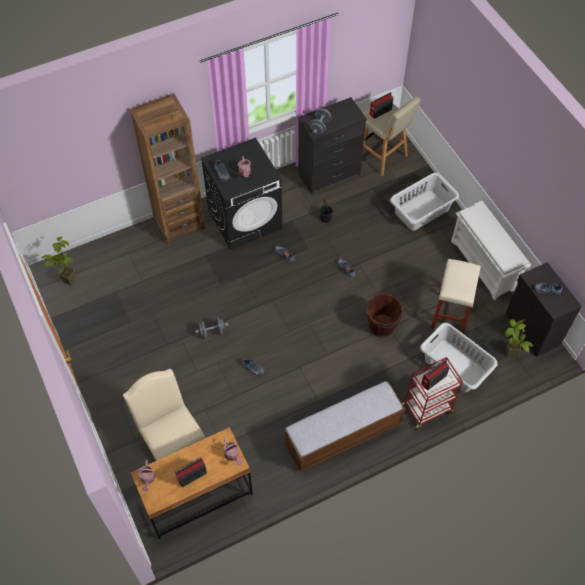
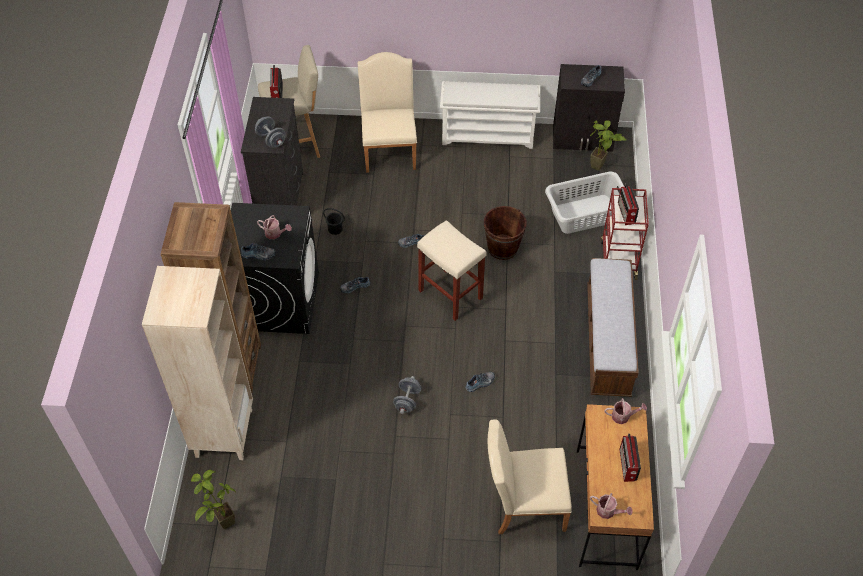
camera: 60 degrees left, 5 degrees down
(130, 245) = (223, 432): none -> beige bookcase
(422, 211) = (389, 148): grey laundry basket -> beige chair
(450, 314) = (526, 188): beige stool -> beige stool (451, 294)

